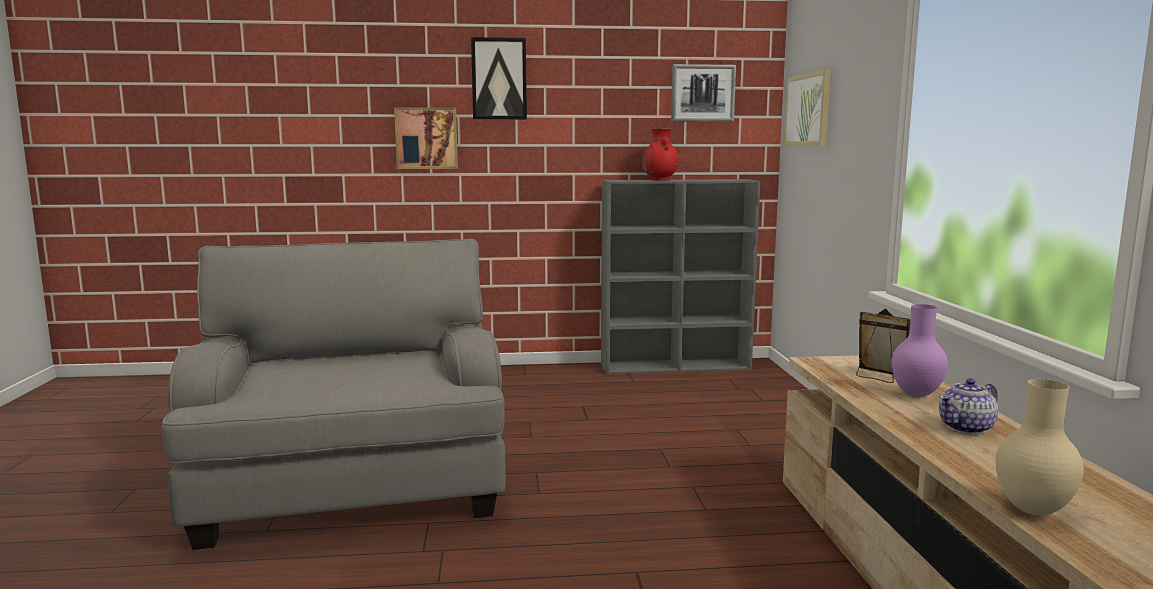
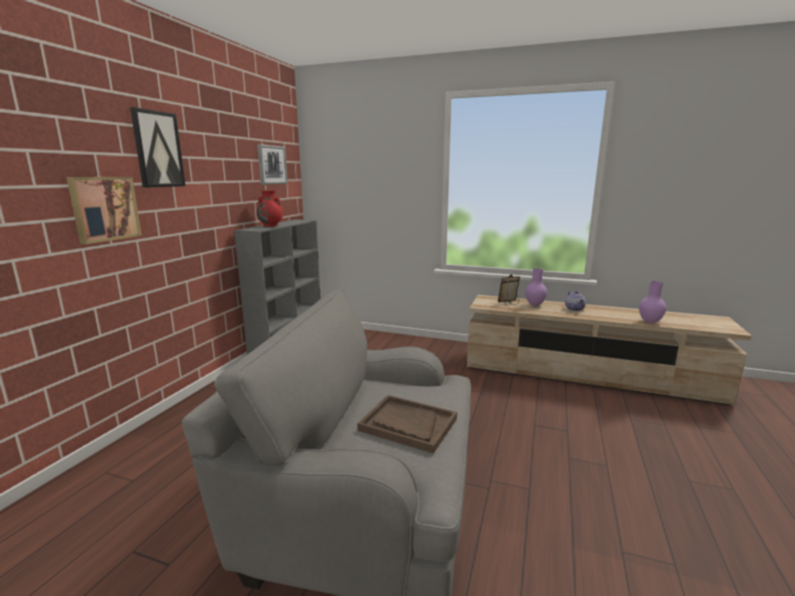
camera: 65 degrees left, 5 degrees up
(330, 379) = (408, 424): none -> brown tray
(808, 110) = (340, 177): picture -> none
(1032, 511) = (650, 322): beige vase -> purple vase

